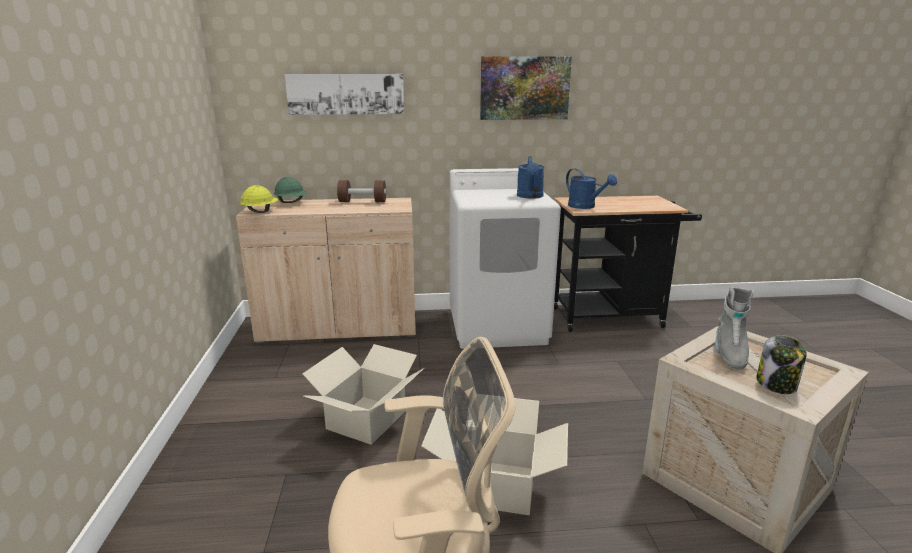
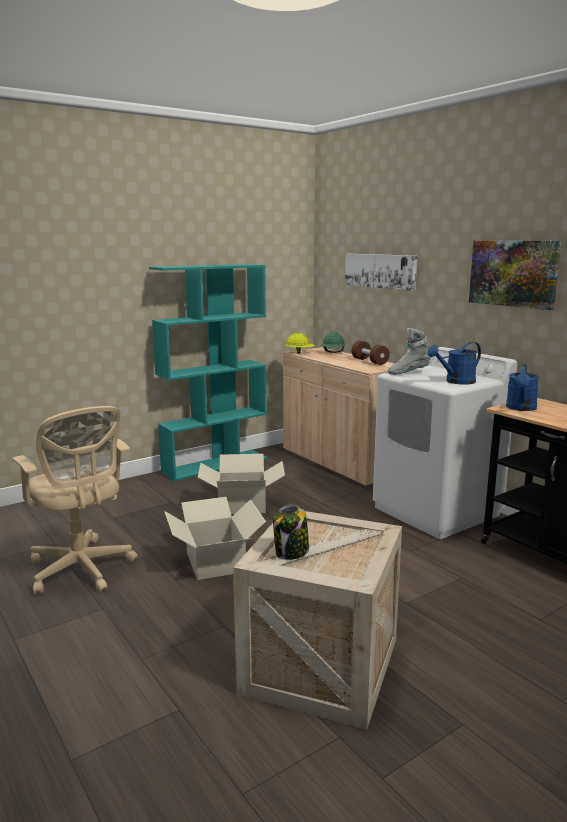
camera: 60 degrees right, 5 degrees down
(220, 401) = (215, 465): none -> turquoise bookcase
(729, 353) = (332, 532): grey boot -> grey boot (408, 373)

